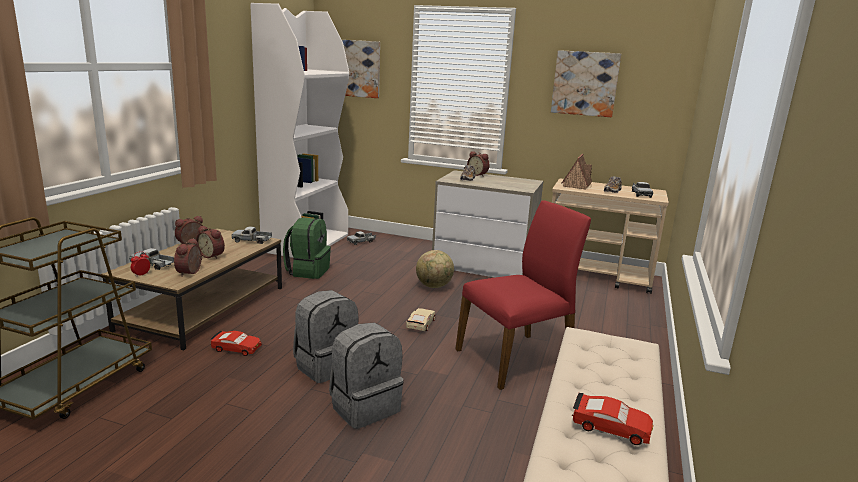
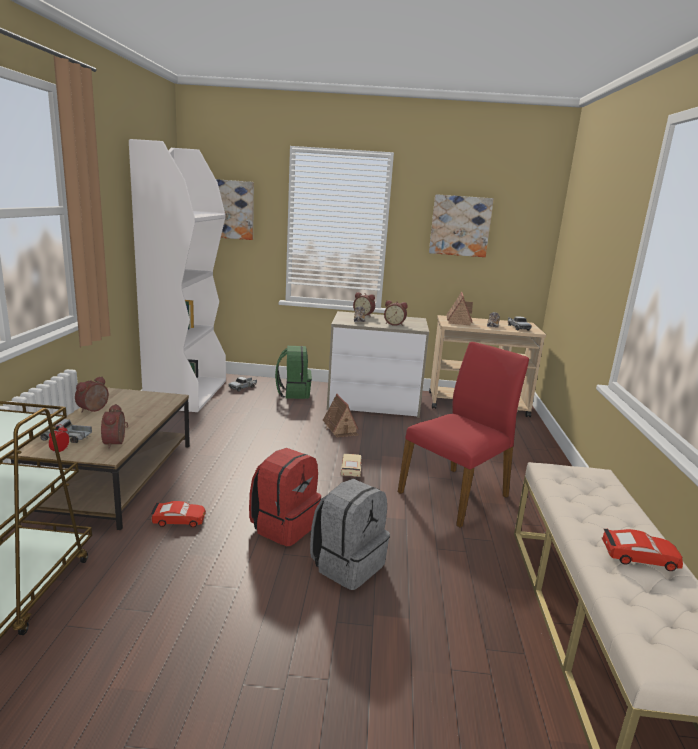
camera: 15 degrees left, 0 degrees up
(212, 255) = (127, 420): alarm clock -> alarm clock (394, 324)
(252, 241) = (159, 399): toy truck -> none
(308, 271) = (206, 424): green backpack -> green backpack (293, 393)
(326, 365) = (284, 526): grey backpack -> red backpack
(434, 286) = (341, 428): globe -> toy house

